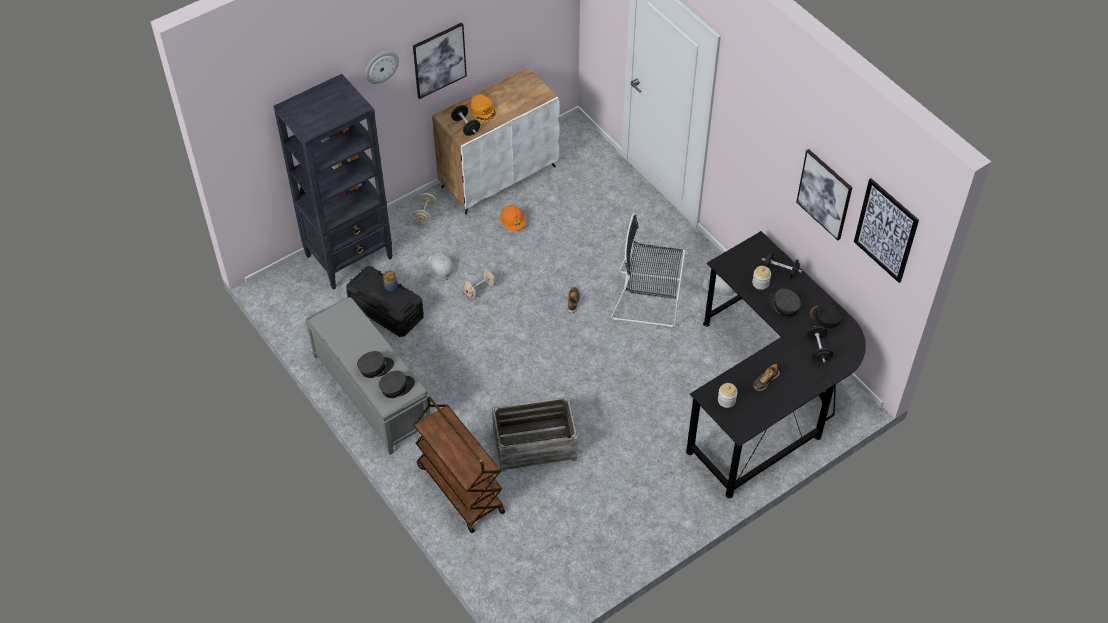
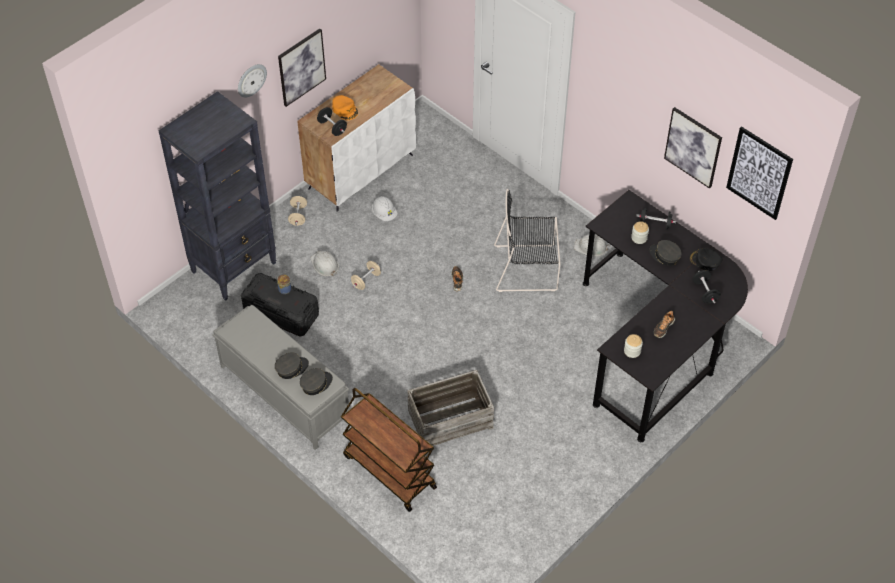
camera: 10 degrees left, 0 degrees up
(513, 223) = (384, 214): orange hard hat -> white hard hat

